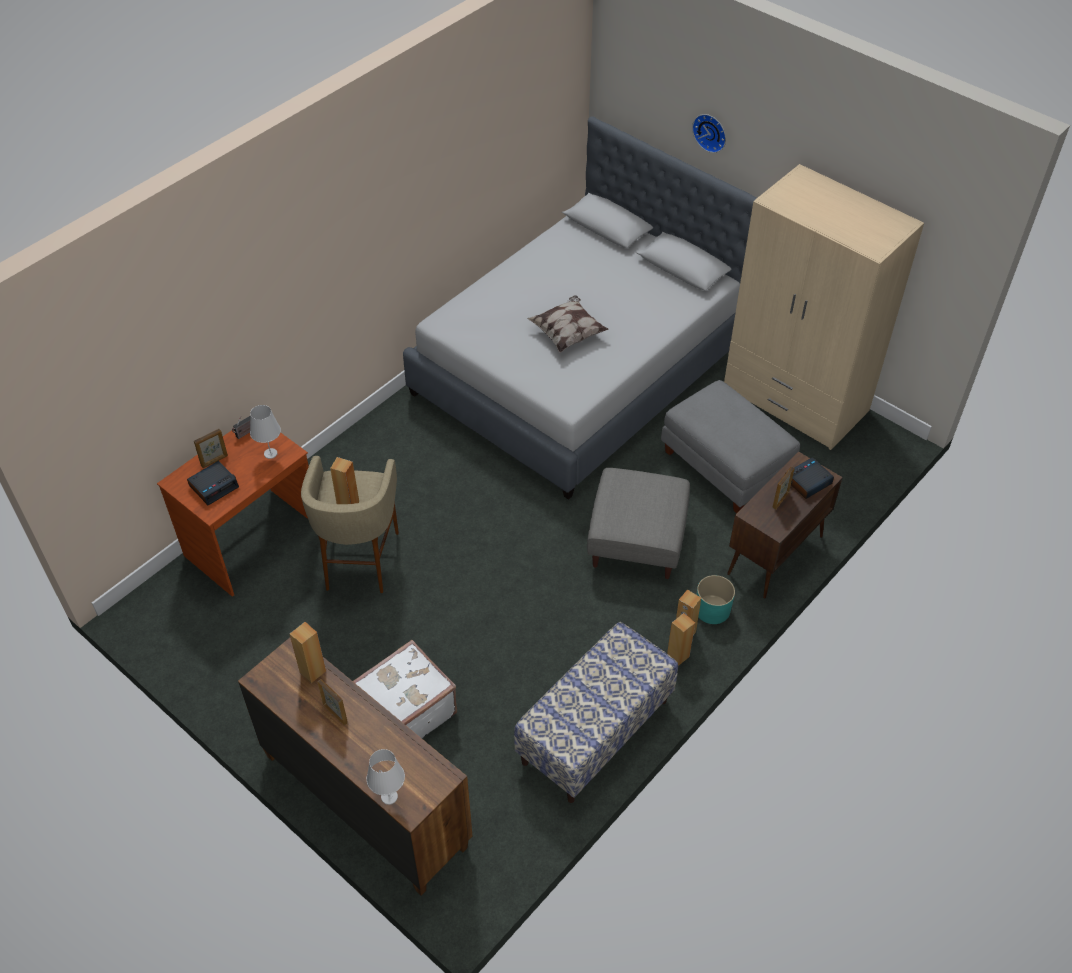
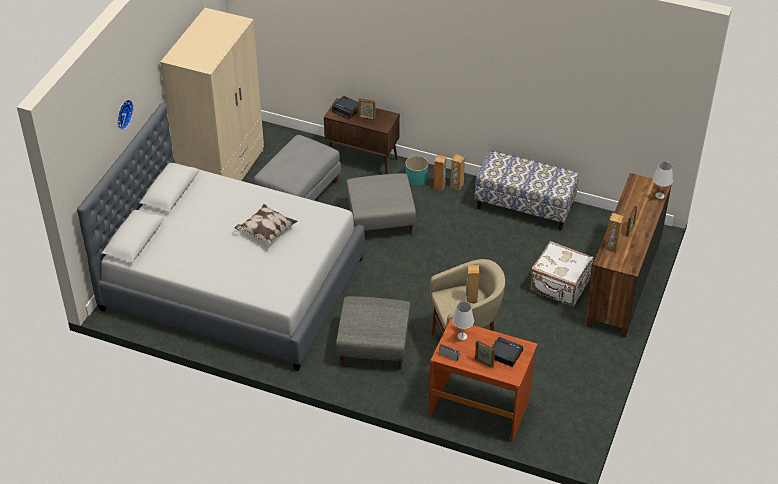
camera: 110 degrees left, 5 degrees down
(410, 470) = (374, 346): none -> grey ottoman

